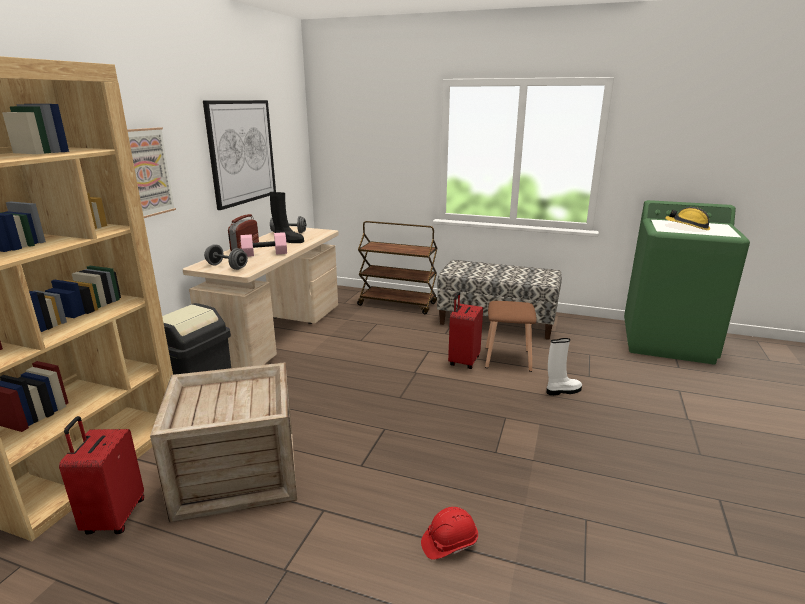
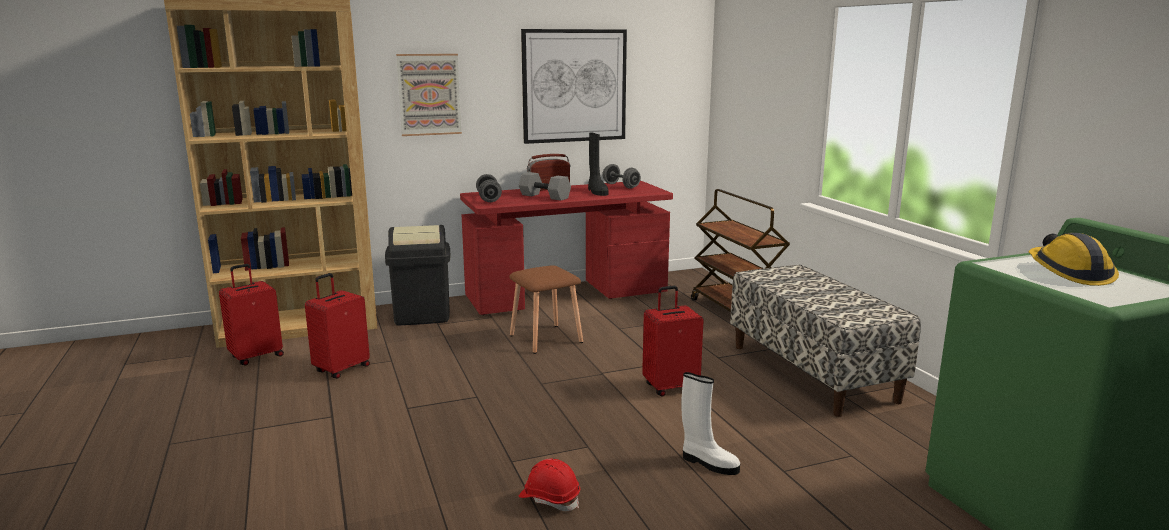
camera: 50 degrees right, 5 degrees down
(235, 473) = (341, 369): crate -> red suitcase
(264, 254) = (543, 196): pink dumbbell -> grey dumbbell
(278, 333) = (567, 296): beige desk -> red desk
(449, 543) = (342, 483): red hard hat -> red hard hat (549, 499)
(508, 359) = (725, 409): brown stool -> brown stool (545, 339)

